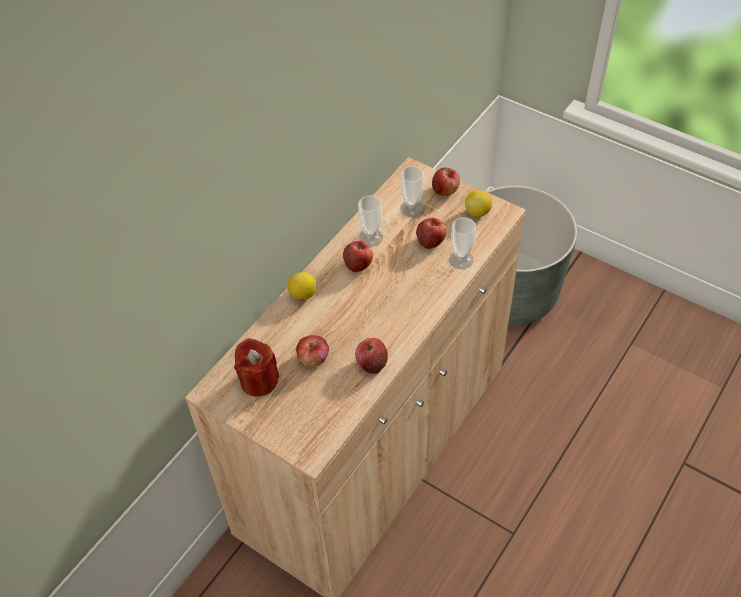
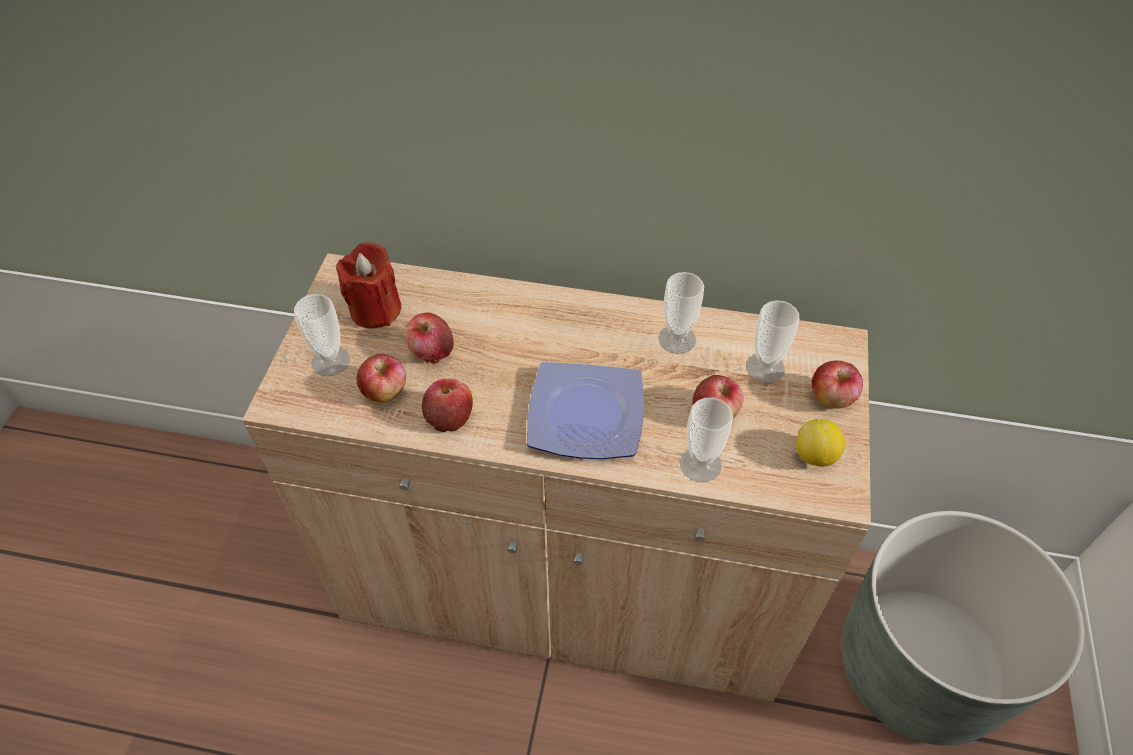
camera: 65 degrees right, 0 degrees up
(291, 416) = (330, 361): none -> cup
(303, 295) = (533, 302): lemon -> none
(358, 264) = (619, 342): apple -> apple (385, 391)
(403, 296) = (588, 414): none -> plate

